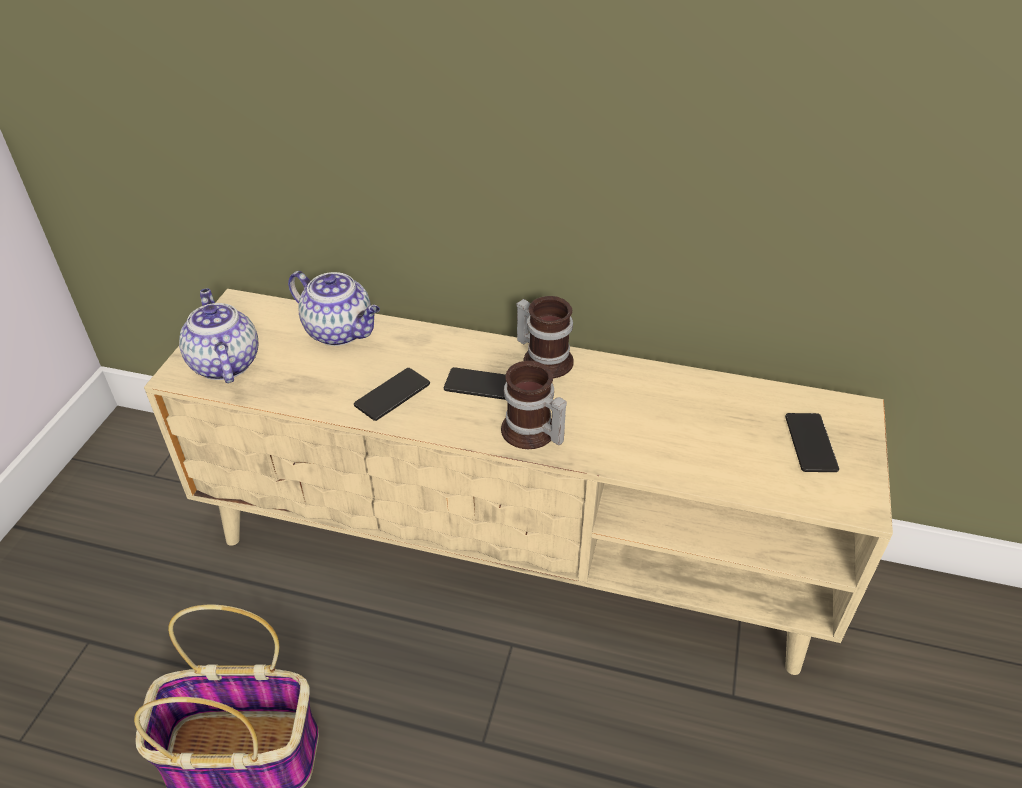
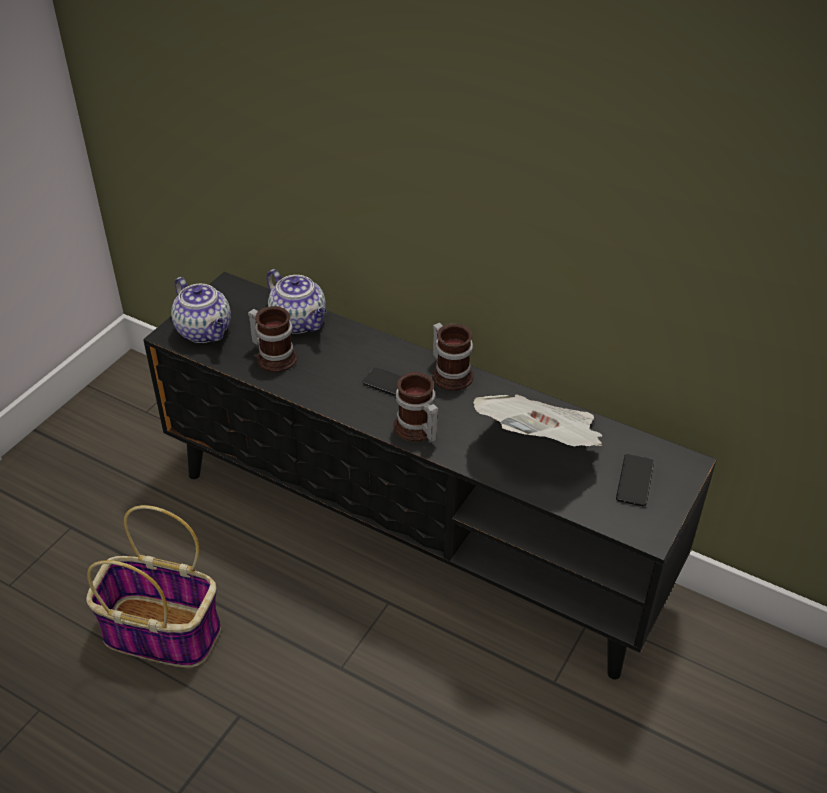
camera: 15 degrees right, 0 degrees up
(224, 363) = (205, 332): teapot -> teapot turned 150 degrees clockwise
(323, 376) = (275, 356): none -> mug
(392, 395) = (322, 380): phone -> none
(514, 551) = (415, 532): beige tv stand -> black tv stand
(684, 421) = (541, 444): none -> newspaper

